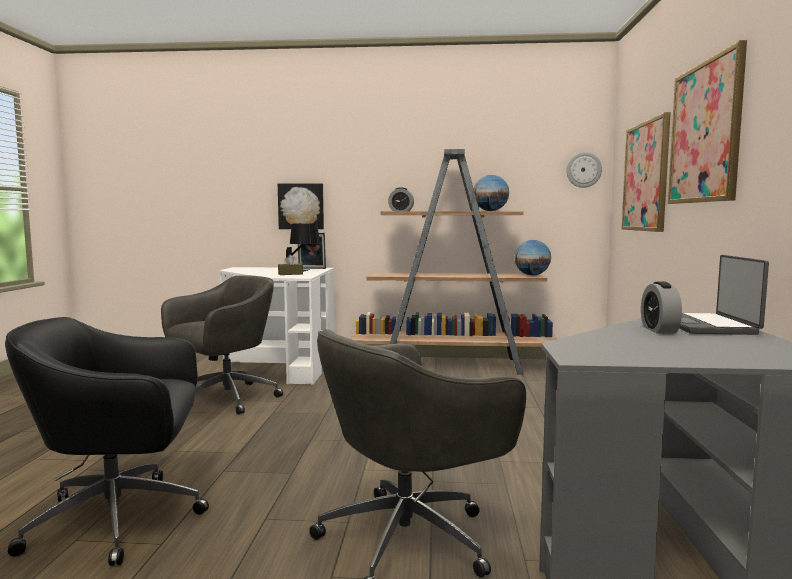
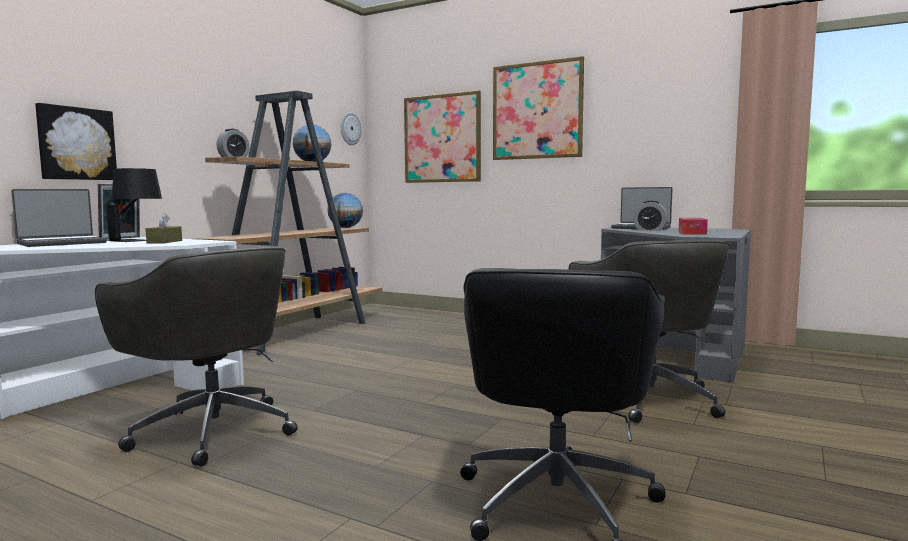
camera: 65 degrees left, 0 degrees up
(224, 399) = (211, 430): grey office chair -> grey office chair turned 150 degrees clockwise
(269, 269) = (62, 243): none -> laptop
(635, 345) = (692, 233): none -> tissue box

